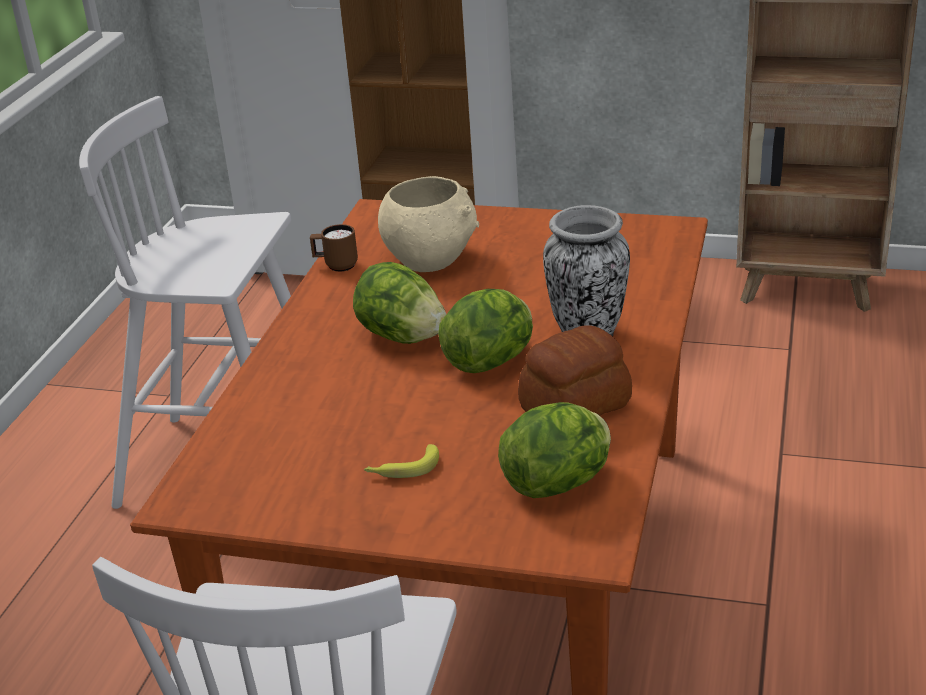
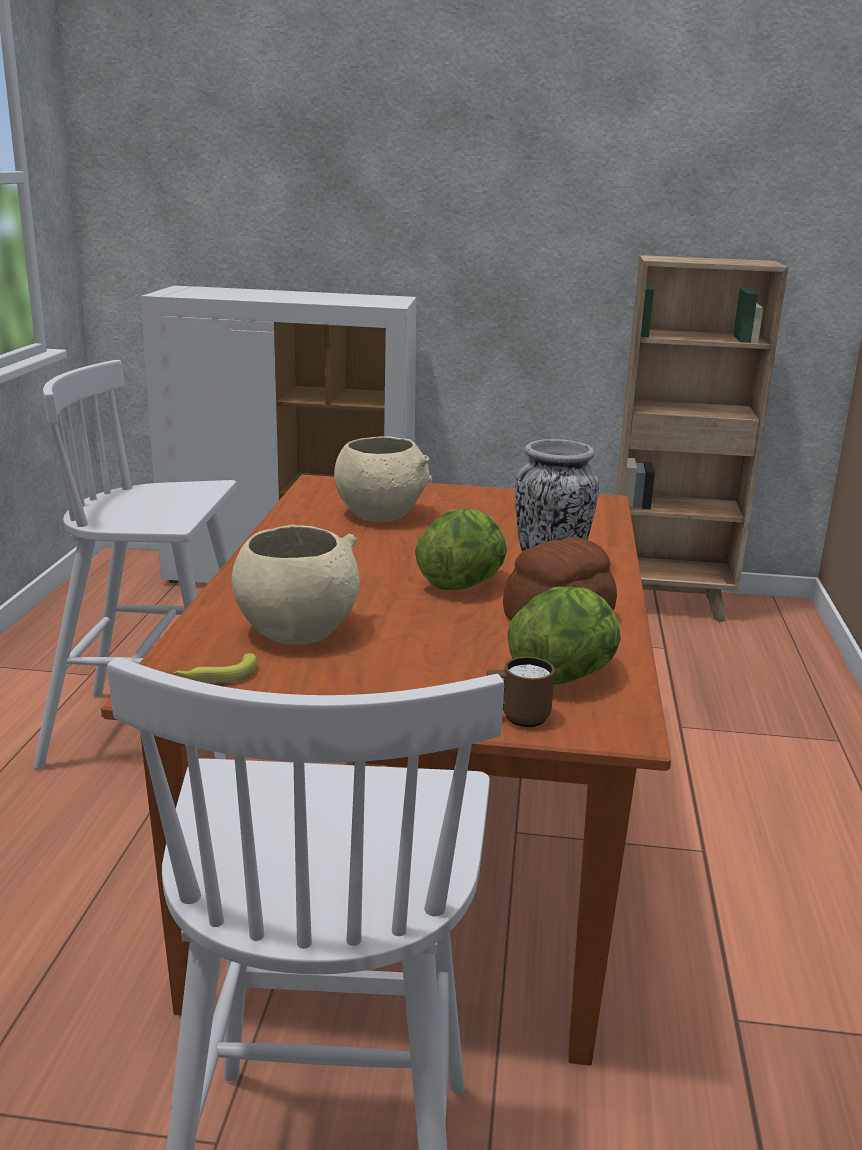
camera: 10 degrees left, 10 degrees down
(315, 428) = (296, 631): none -> beige bowl
(336, 266) = (289, 516): brown mug -> brown mug (517, 718)
(402, 336) = (368, 565): lettuce -> none
(403, 469) = (397, 663): banana -> banana (216, 676)

